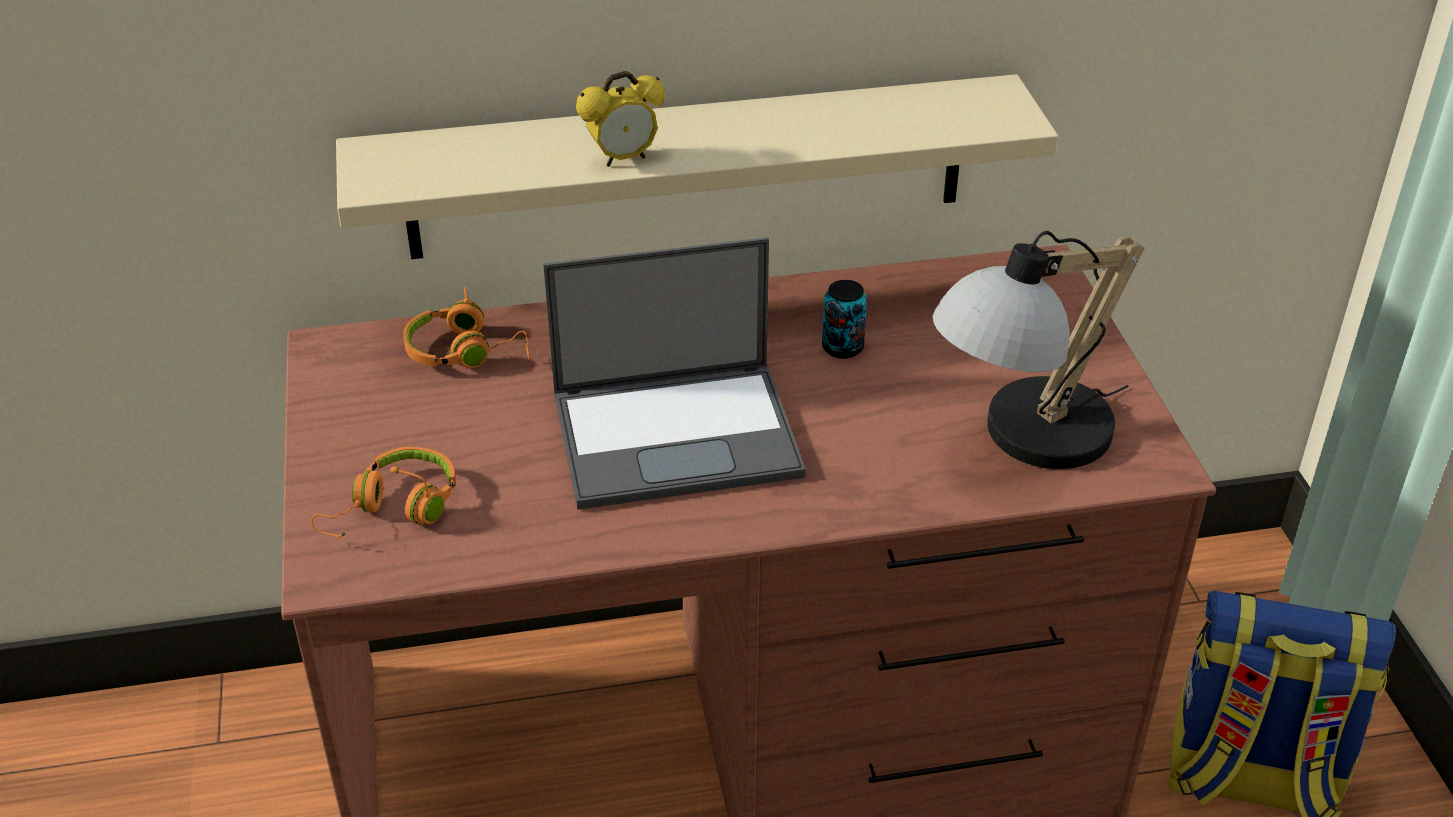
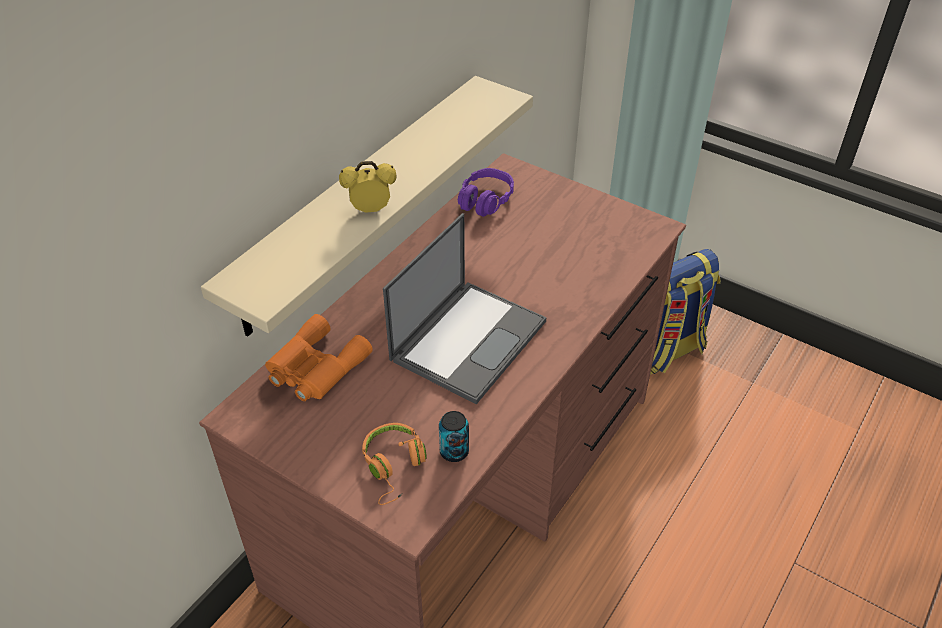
camera: 45 degrees left, 5 degrees up
(467, 351) = (315, 368): orange headphones -> orange binoculars
(623, 159) = (371, 210): alarm clock -> alarm clock turned 120 degrees counterclockwise
(842, 348) = (480, 254): can -> can (454, 451)
(947, 288) = (485, 200): none -> purple headphones
(1023, 442) = (602, 250): table lamp -> none

